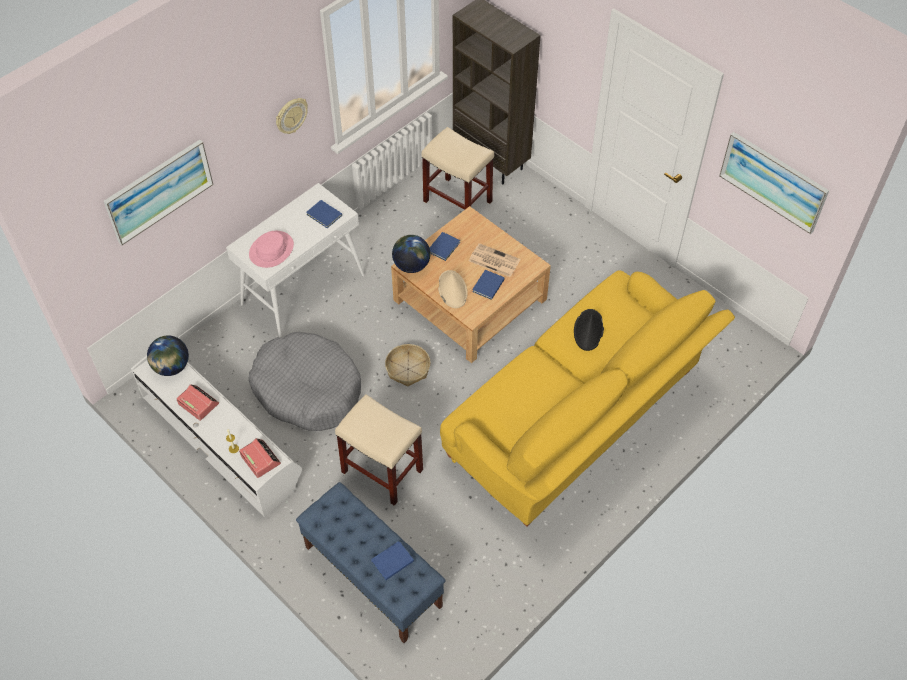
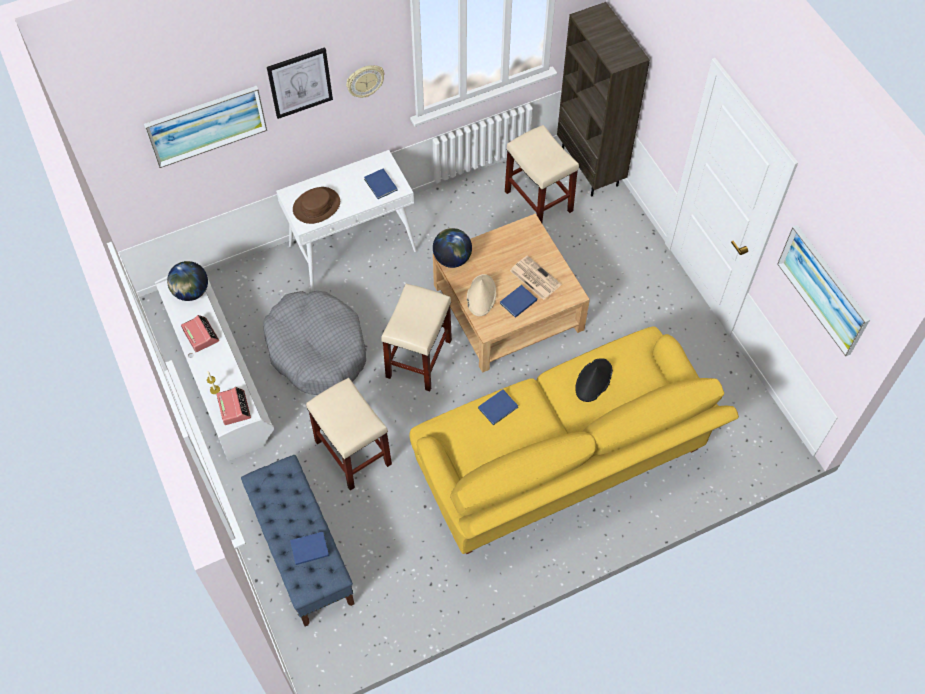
camera: 20 degrees right, 5 degrees up
(236, 129) = (300, 82): none -> picture
(271, 250) = (316, 206): pink hat -> brown hat
(408, 369) = (419, 359): basket -> beige stool
(444, 247) = (492, 249): blue book -> blue book (499, 407)

